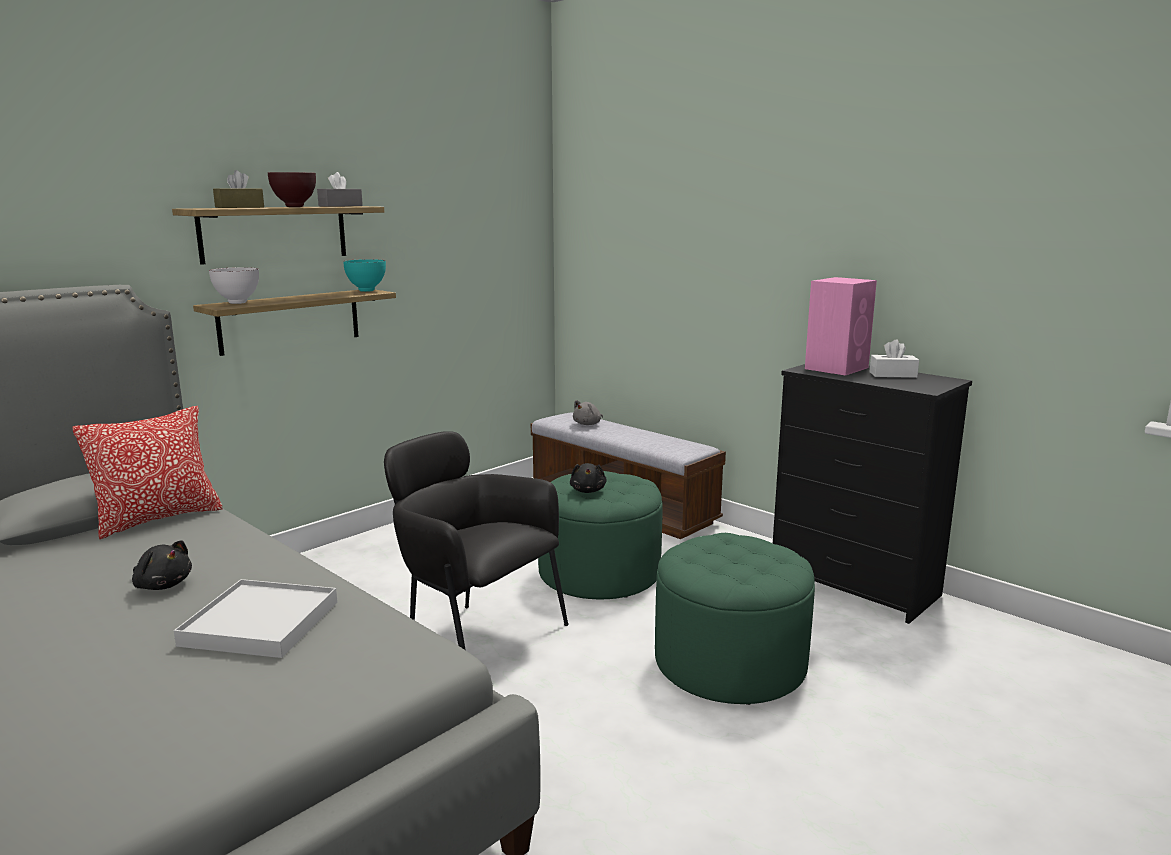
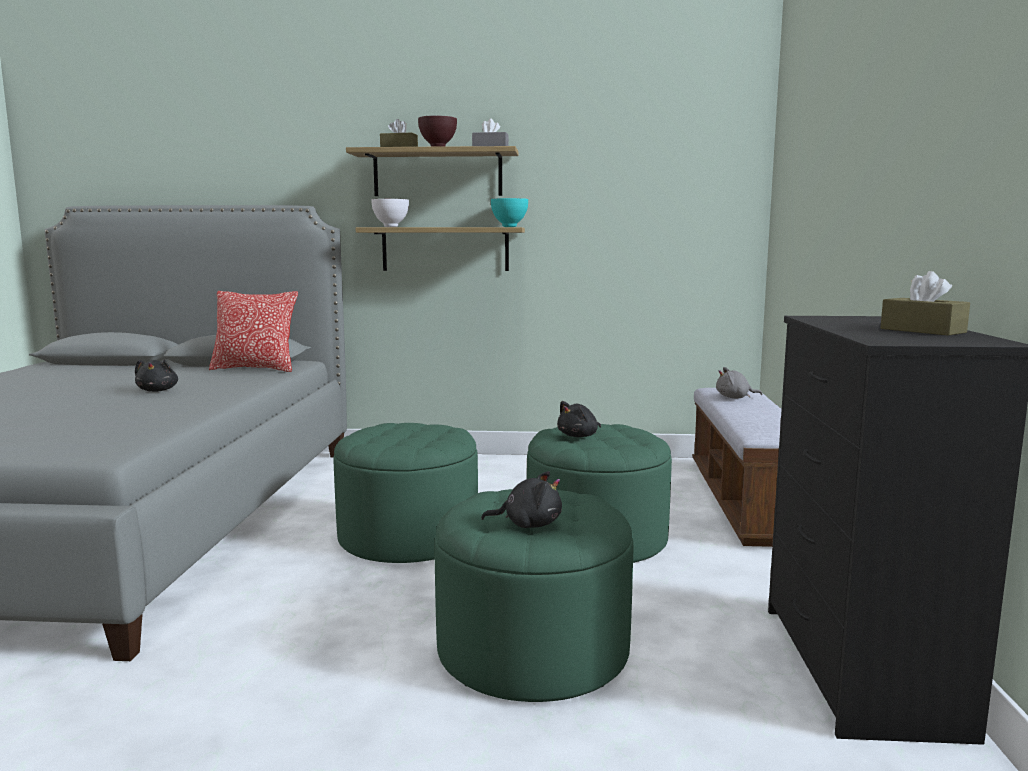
camera: 50 degrees right, 5 degrees down
(261, 623) = (121, 414): white tray -> none
(474, 636) = (408, 537): black armchair -> green ottoman
(756, 567) = (528, 524): none -> black plush toy
(837, 368) = (872, 320): pink speaker -> none
(893, 375) = (922, 330): white tissue box -> brown tissue box

